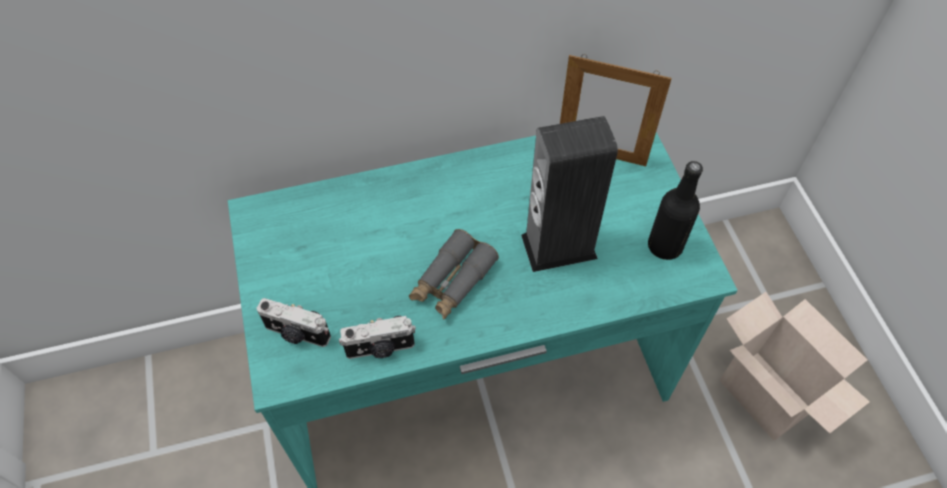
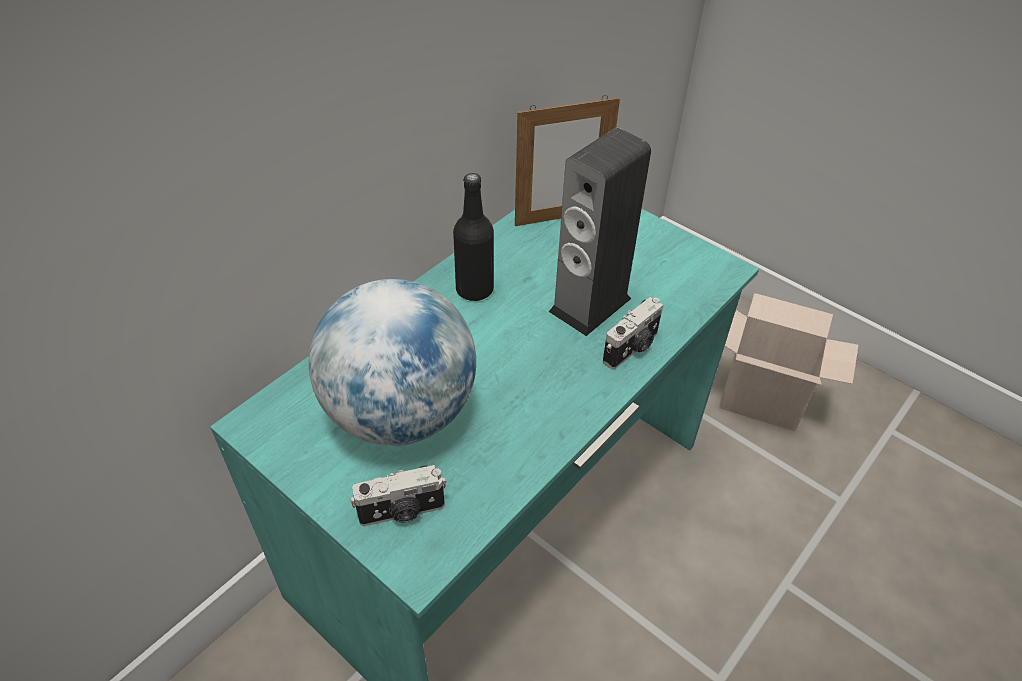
camera: 35 degrees left, 10 degrees down
(350, 259) = (400, 413): none -> globe
(380, 348) = (502, 477): camera -> camera (632, 348)
(452, 281) = (520, 380): grey binoculars -> none
(665, 246) = (675, 262): black bottle -> black bottle (474, 289)

